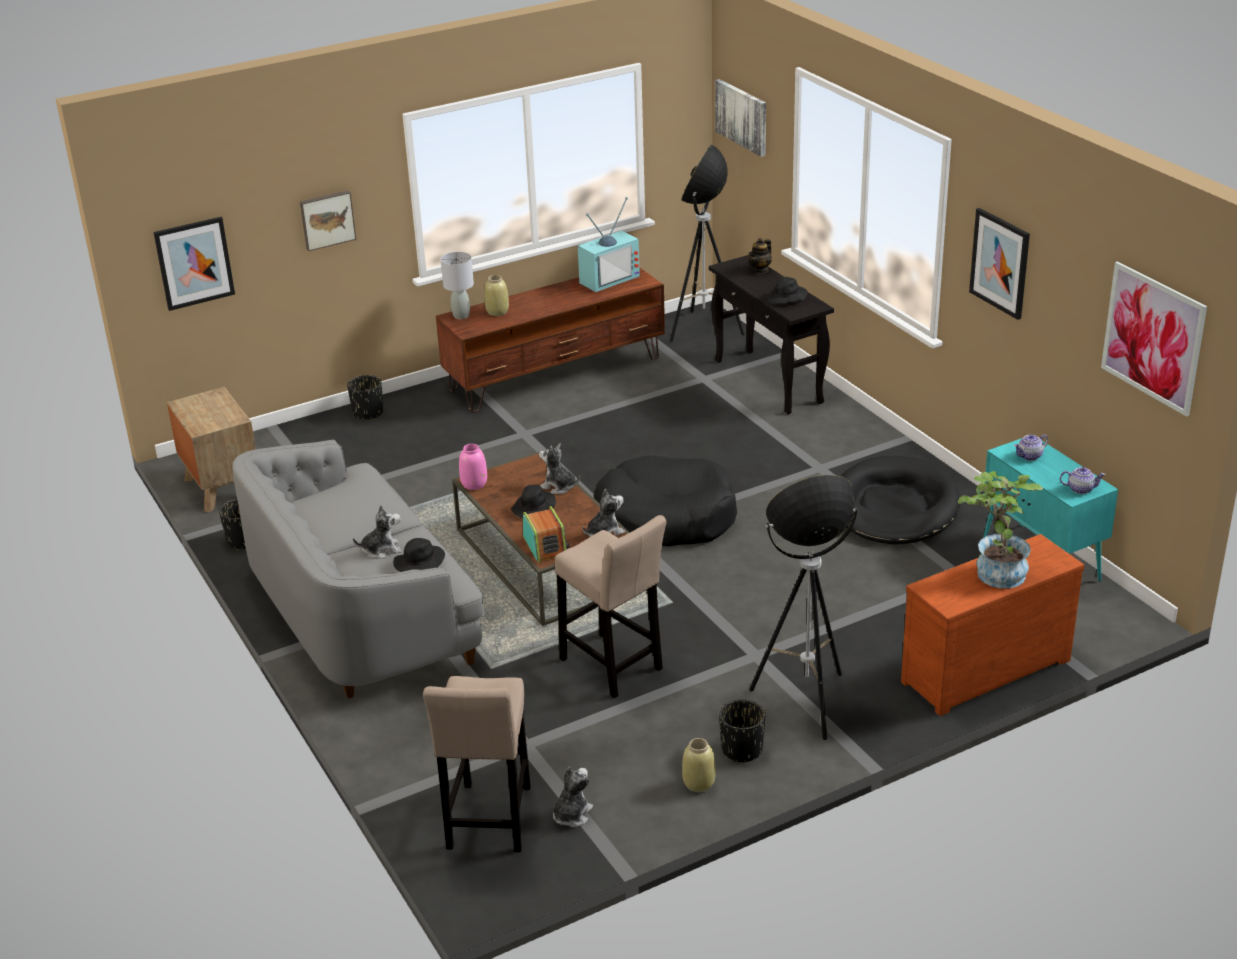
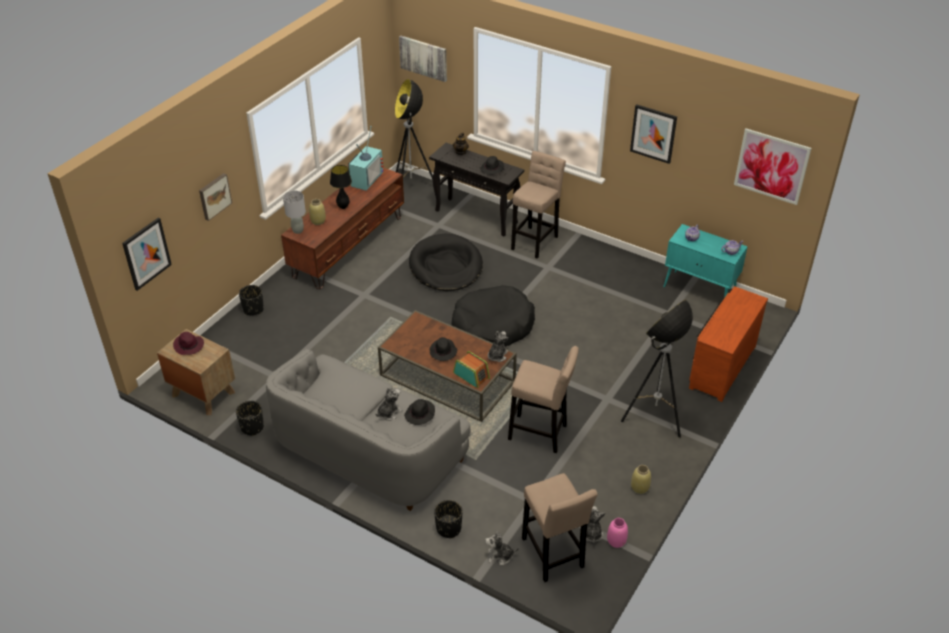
camera: 30 degrees left, 10 degrees up
(209, 405) = (189, 346): none -> purple hat
(474, 484) = (394, 346): pink vase -> pink vase (616, 541)
(546, 303) = (343, 207): none -> black table lamp
(558, 487) = (445, 332): plush toy -> plush toy (500, 556)
(741, 750) = (644, 459): black planter -> black planter (448, 528)
(831, 431) = (535, 241): none -> beige stool
(894, 507) = (605, 281): black dog bed -> black dog bed (446, 266)
(995, 571) = (731, 316): potted plant -> none

